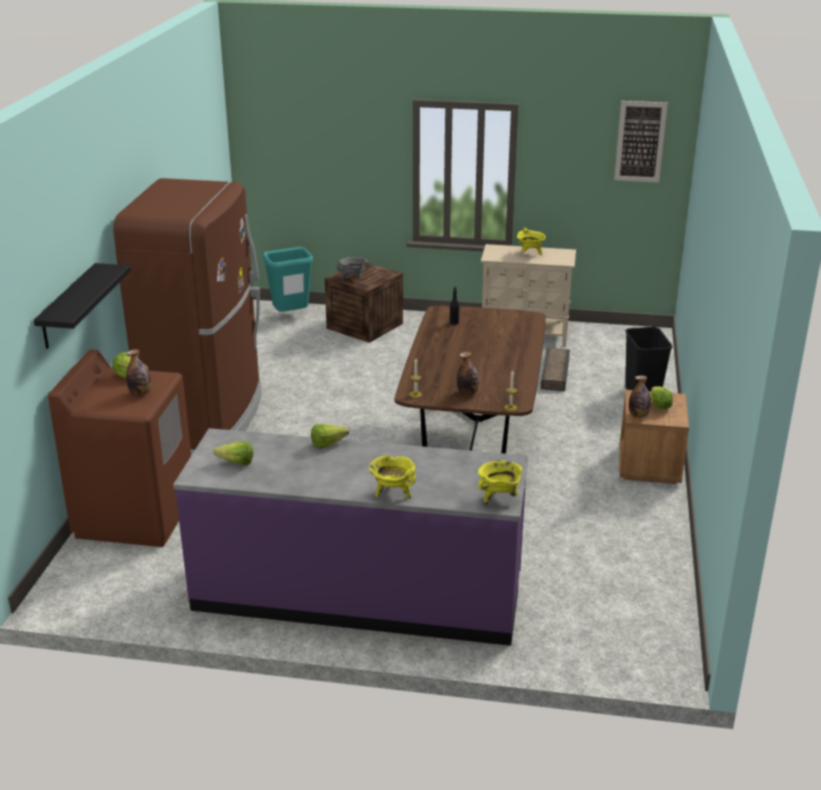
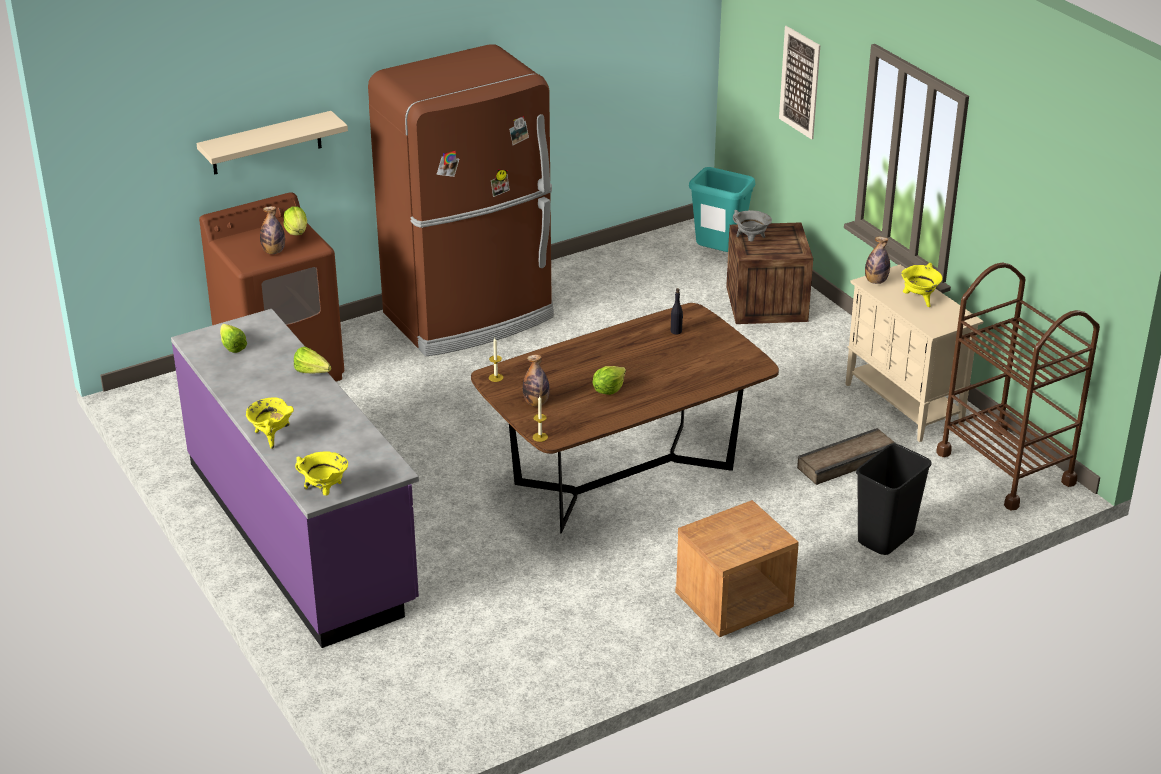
camera: 50 degrees right, 5 degrees up
(68, 307) = (266, 143): black shelf -> beige shelf
(620, 337) = (1005, 468): none -> brown cart
(638, 415) = (703, 530): bottle -> bottle (876, 281)
(640, 141) = (1083, 209): picture -> picture (799, 82)
(659, 406) = (743, 535): lettuce -> lettuce (608, 390)

